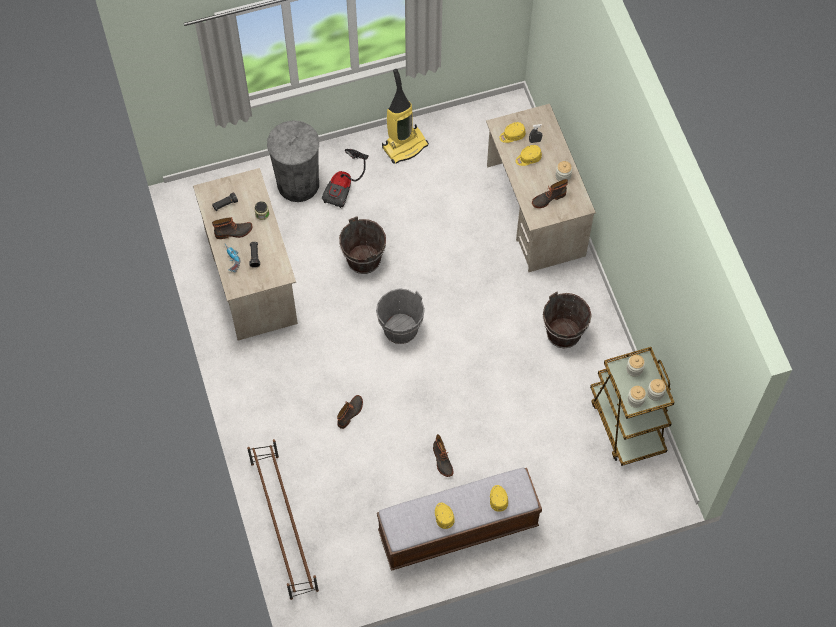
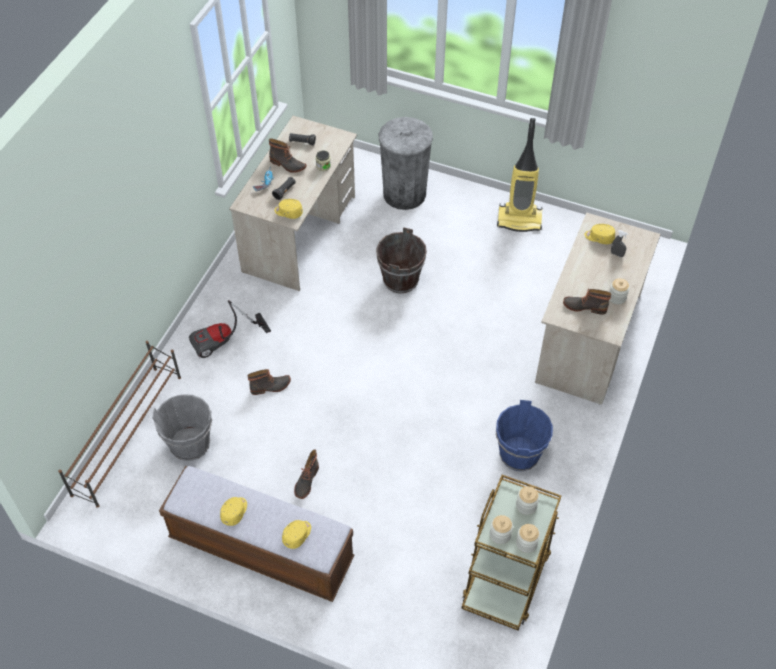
camera: 40 degrees right, 10 degrees down
(345, 185) = (440, 218): vacuum cleaner -> vacuum cleaner (224, 342)
(400, 329) = (377, 352): grey bucket -> grey bucket (190, 444)
(528, 158) = (597, 264): yellow cap -> yellow cap (288, 212)
(563, 333) = (519, 454): brown bucket -> blue bucket

